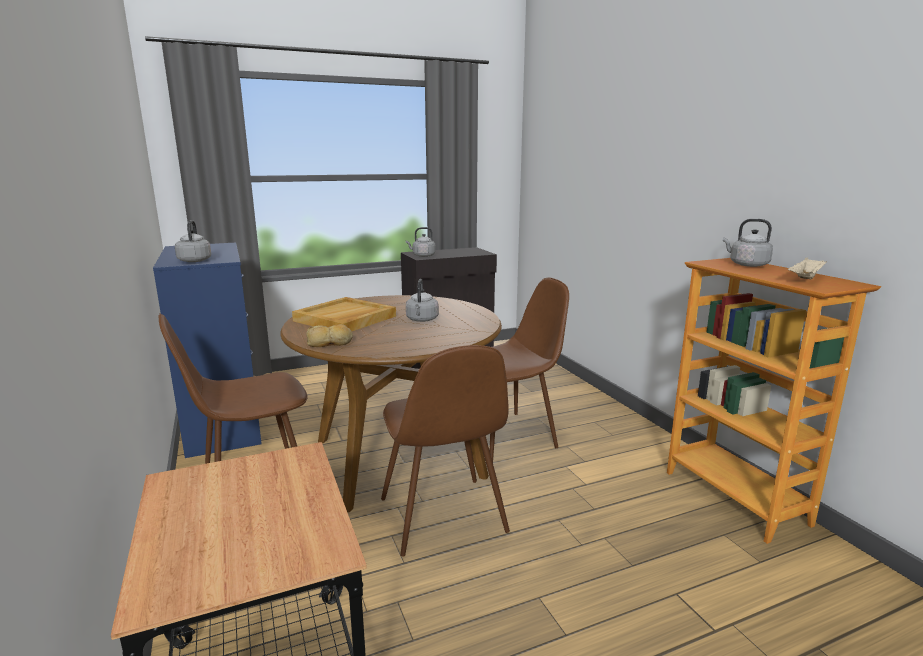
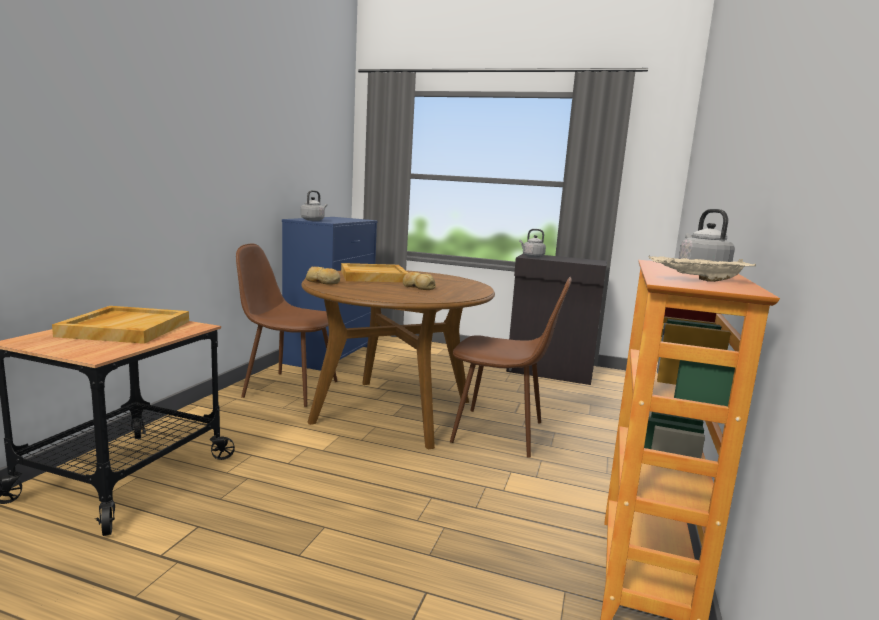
camera: 40 degrees right, 5 degrees down
(232, 500) = (125, 328): none -> beige tray
(422, 320) = (418, 287): grey kettle -> bread
(443, 517) = (355, 454): brown chair -> none

